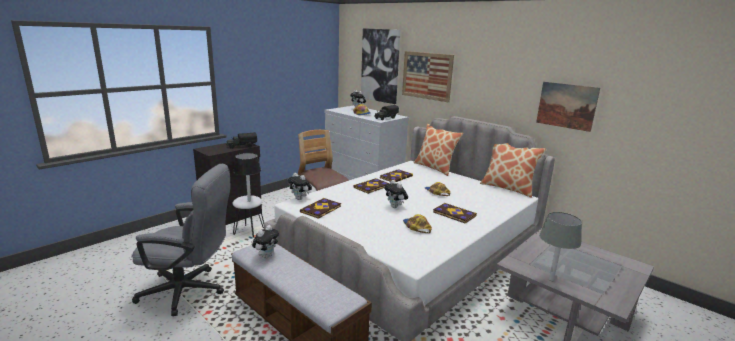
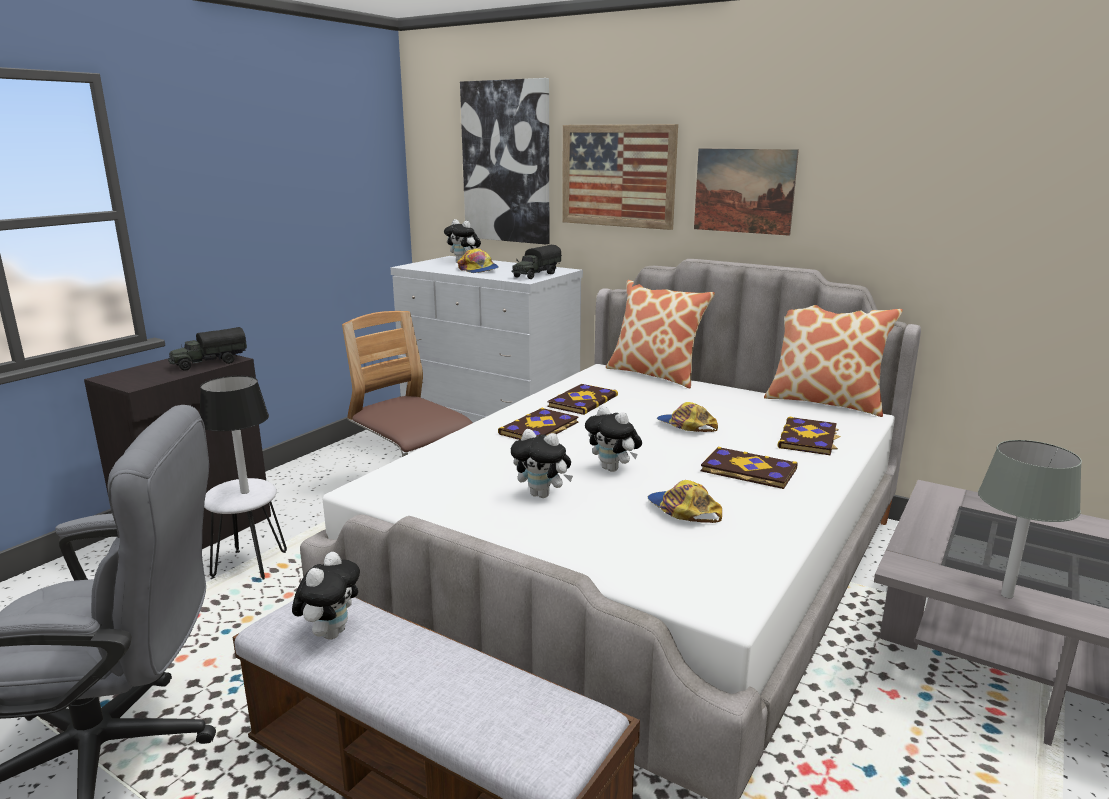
camera: 10 degrees left, 0 degrees up
(300, 199) = (383, 474): plush toy -> plush toy (542, 495)
(321, 209) = (443, 494): book -> book (809, 438)
(566, 106) = (940, 214): picture -> picture (744, 191)

